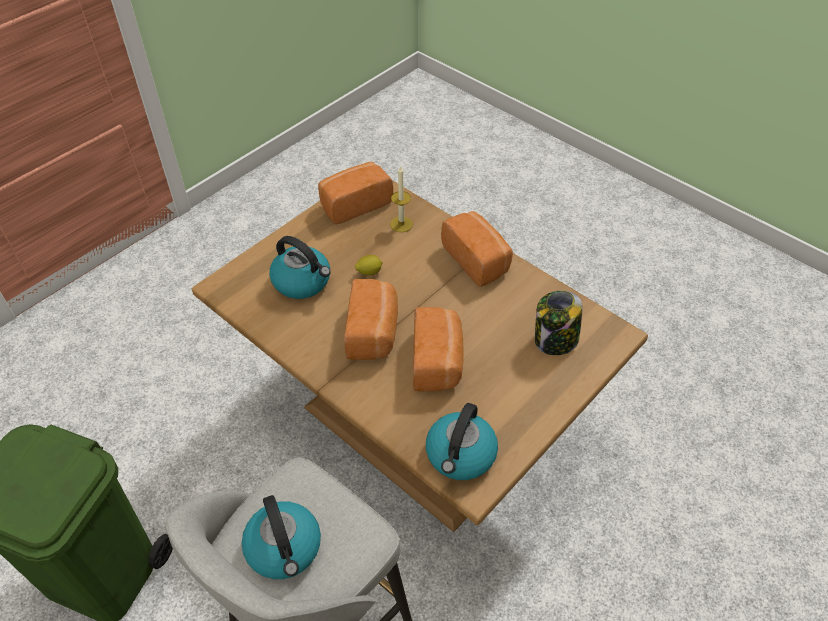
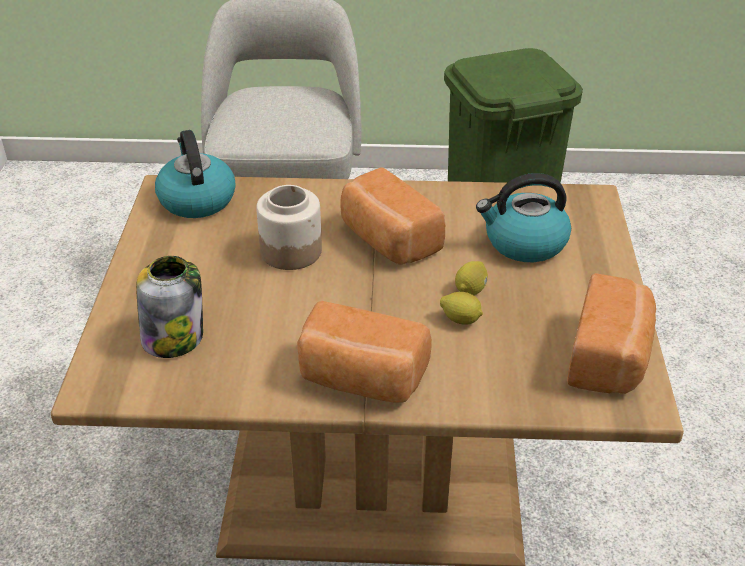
camera: 140 degrees right, 10 degrees down
(284, 548) = (284, 106): kettle -> none
(395, 260) = (461, 319): none -> lemon
(401, 224) = (514, 367): candle -> none
(437, 361) = (291, 251): bread -> jar

